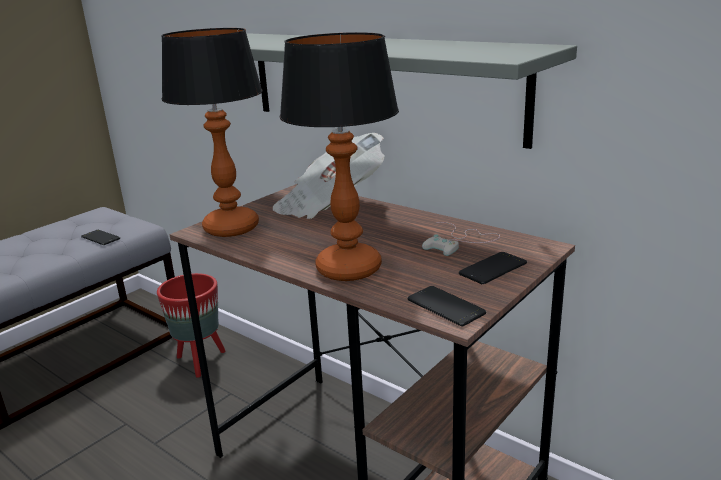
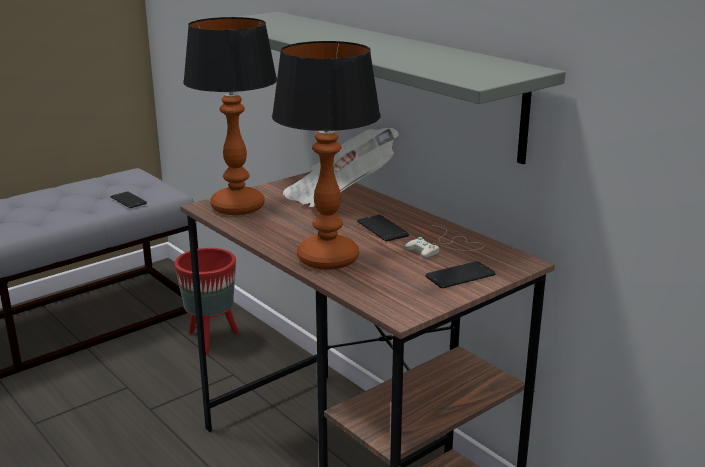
camera: 10 degrees right, 0 degrees up
(445, 307) = (397, 303): phone -> phone (382, 229)

